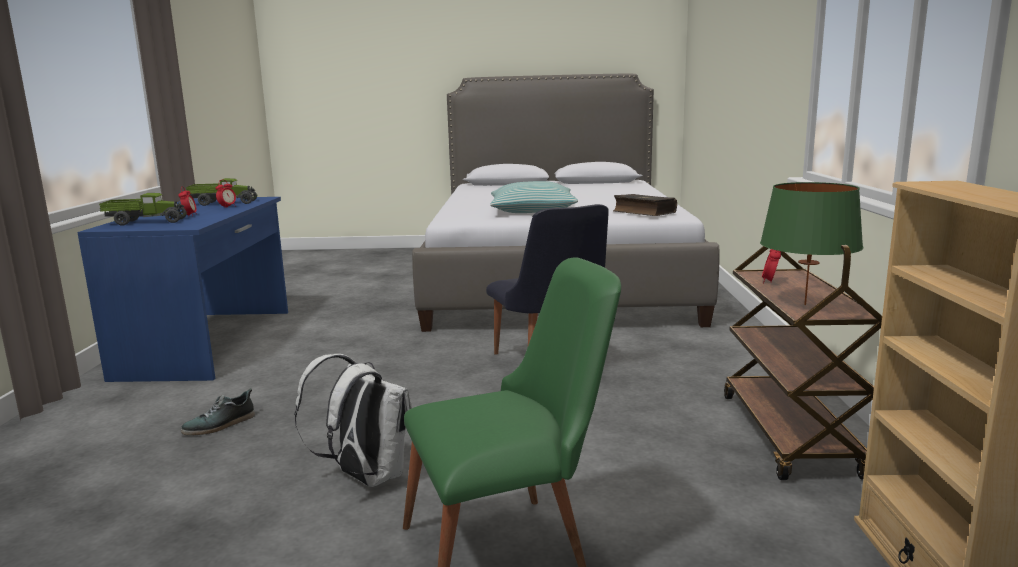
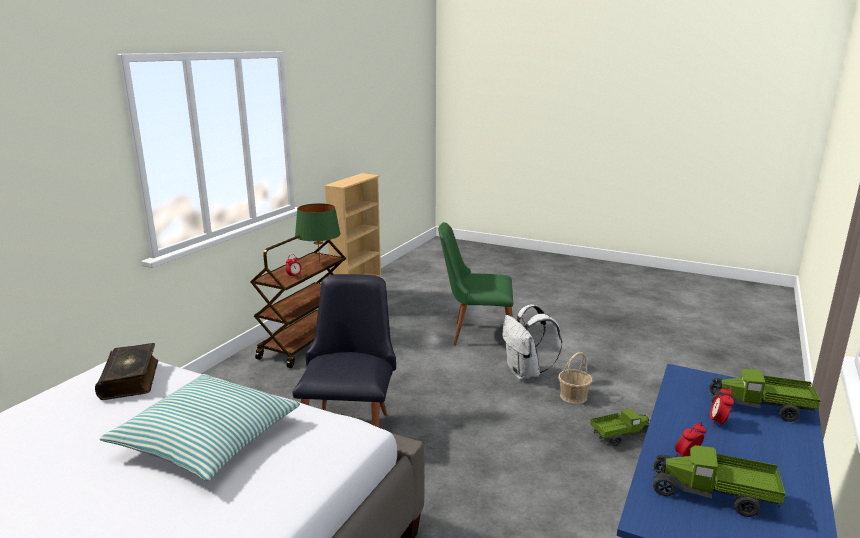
camera: 155 degrees left, 5 degrees up
(220, 425) = (622, 436): shoe -> toy truck
(279, 458) = (573, 396): none -> basket

